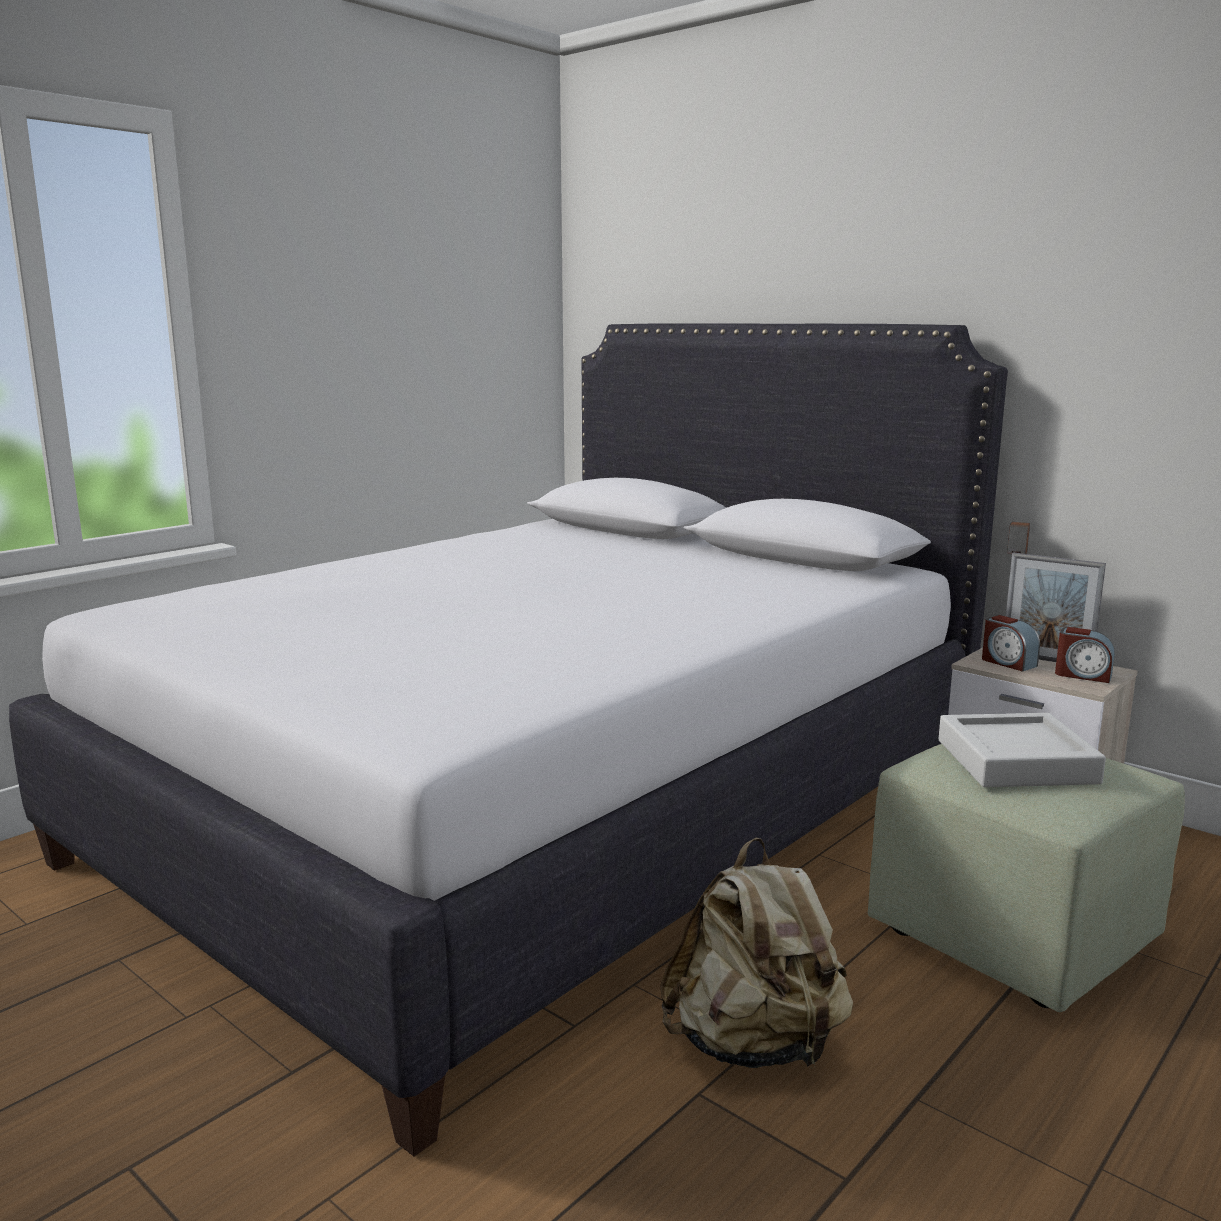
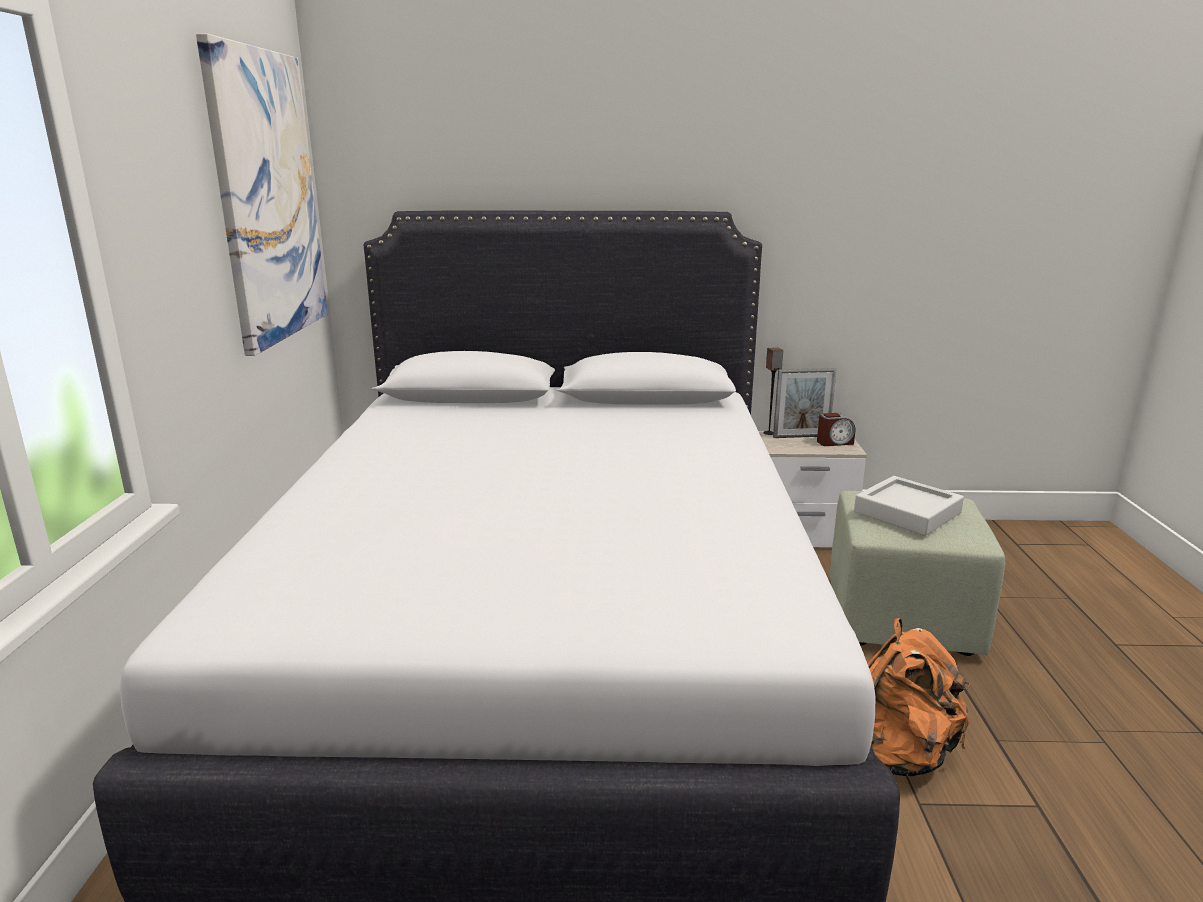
camera: 40 degrees left, 5 degrees up
(462, 301) = (267, 198): none -> picture
(754, 1045) = (898, 755): beige backpack -> orange backpack
(1008, 663) = (788, 444): alarm clock -> none

